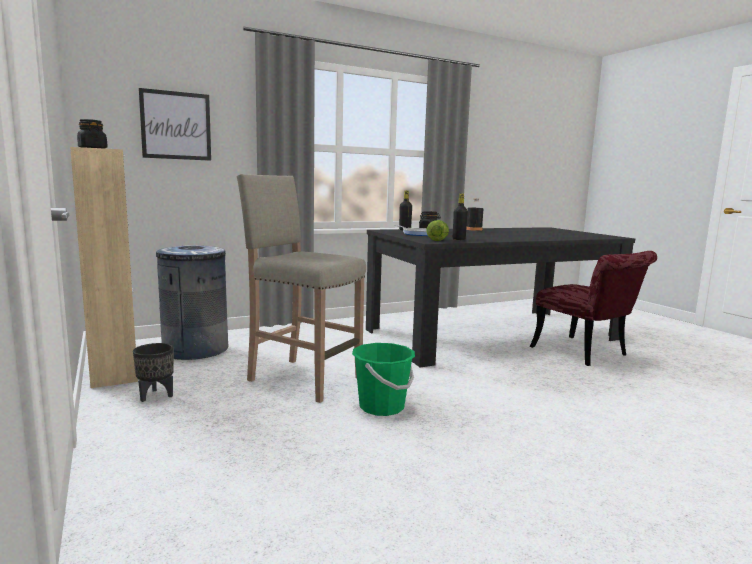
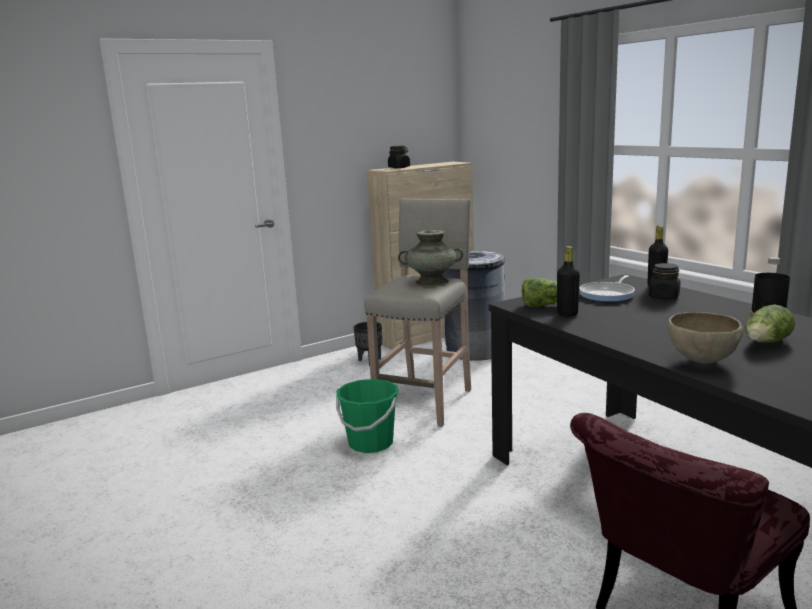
camera: 85 degrees right, 5 degrees up
(176, 125) = (514, 132): picture -> none
(304, 254) = (431, 282): none -> turquoise vase
(515, 233) = (766, 343): none -> lettuce
(543, 238) = (701, 361): none -> brown bowl

